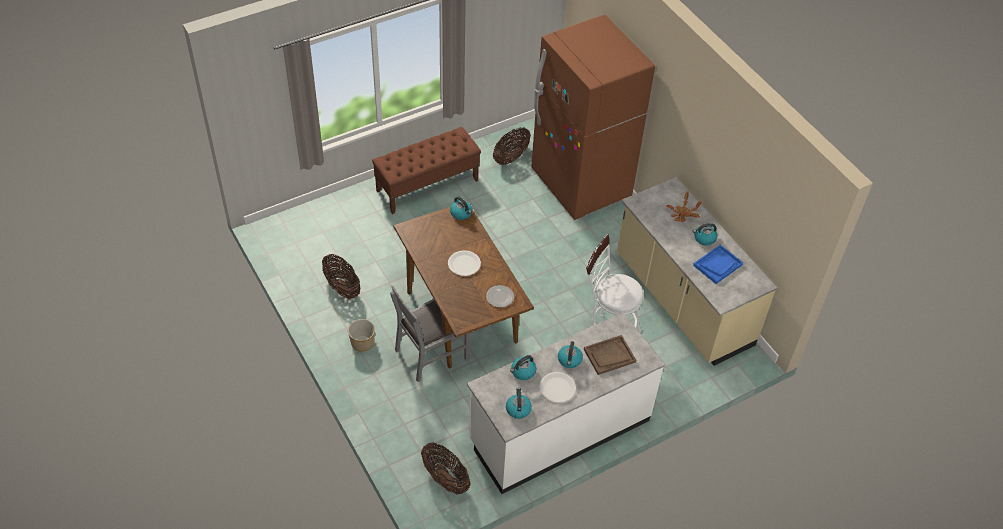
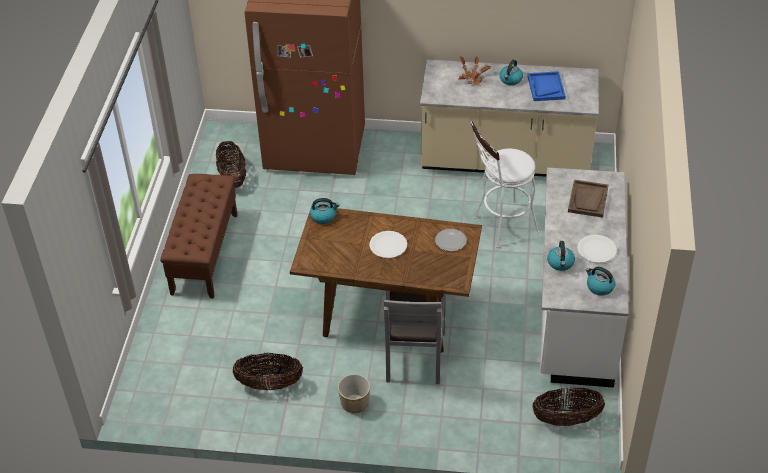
camera: 50 degrees left, 5 degrees down
(569, 360) = (572, 226): kettle -> none

